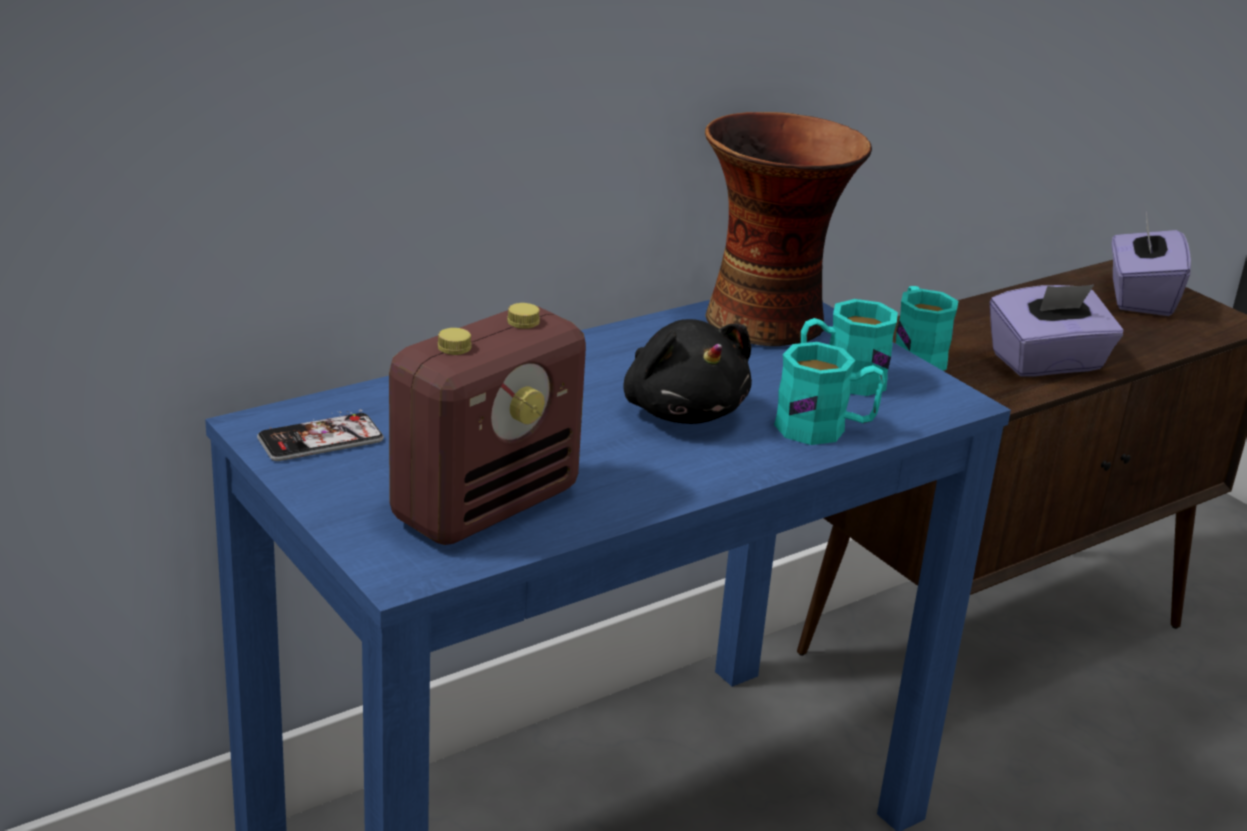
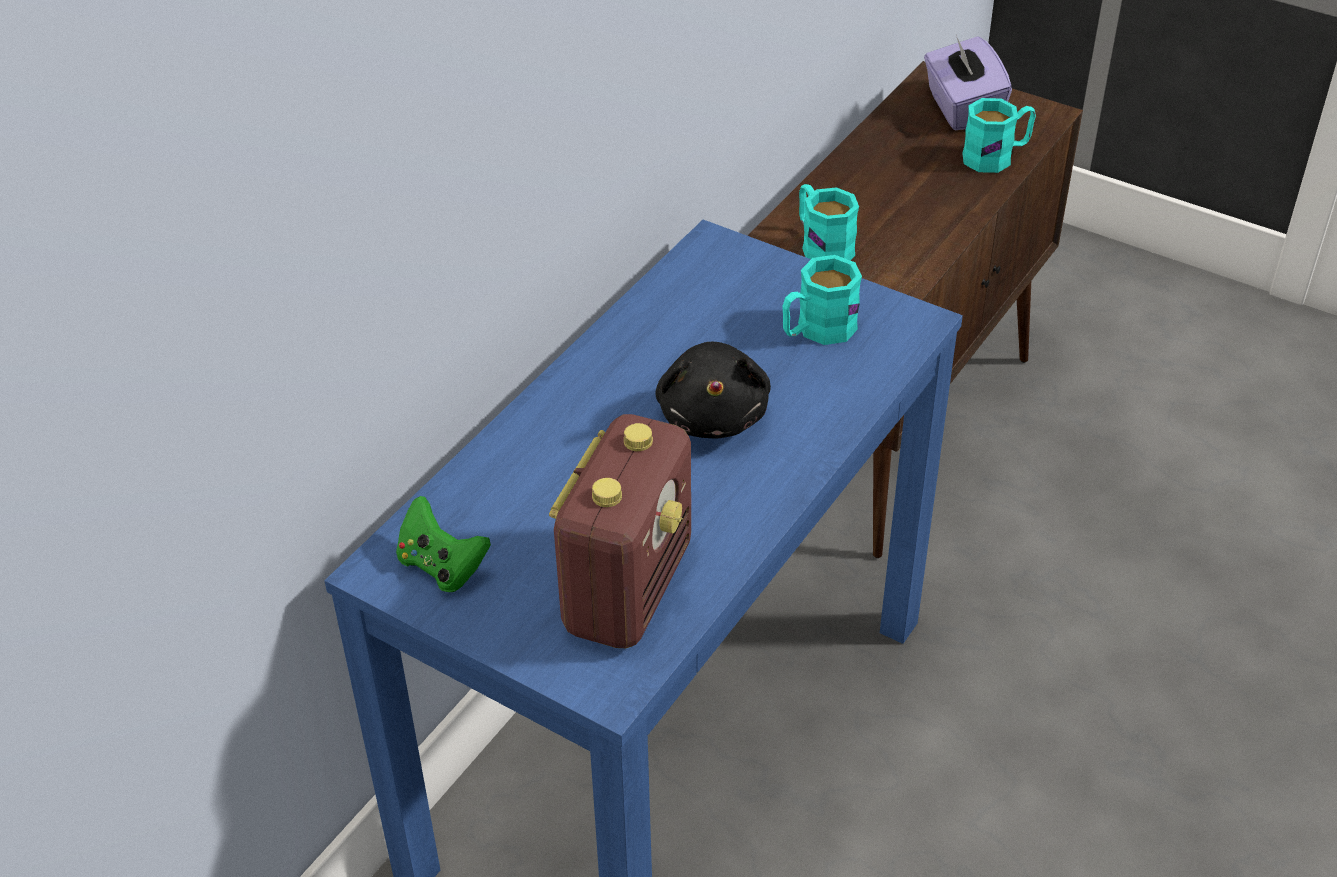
camera: 20 degrees left, 15 degrees up
(320, 439) = (442, 566): phone -> green game controller
(682, 410) = (713, 415): black plush toy -> black plush toy turned 45 degrees clockwise
(767, 320) = (716, 277): vase -> none
(825, 429) = (836, 393): turquoise mug -> turquoise mug (996, 156)
(1047, 363) = (929, 218): purple tissue box -> none

